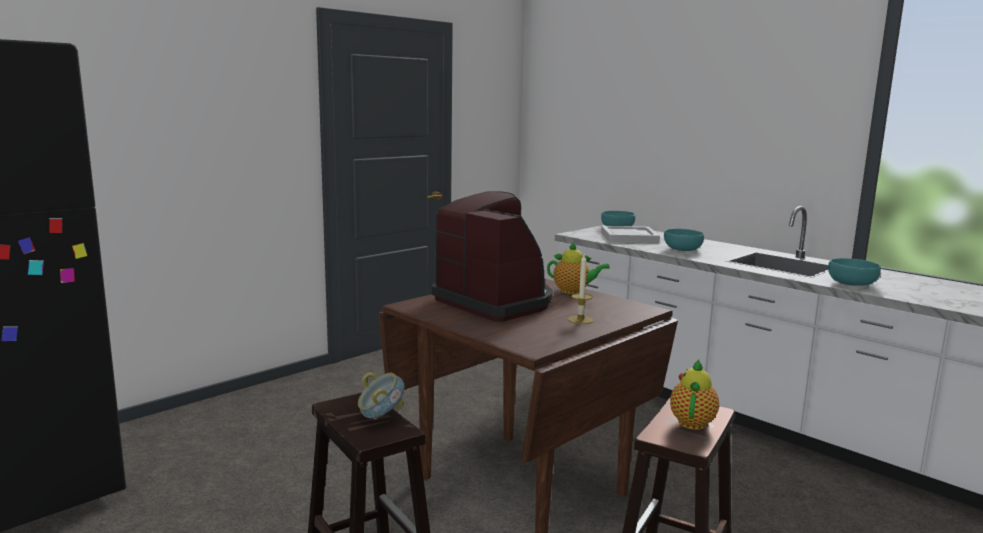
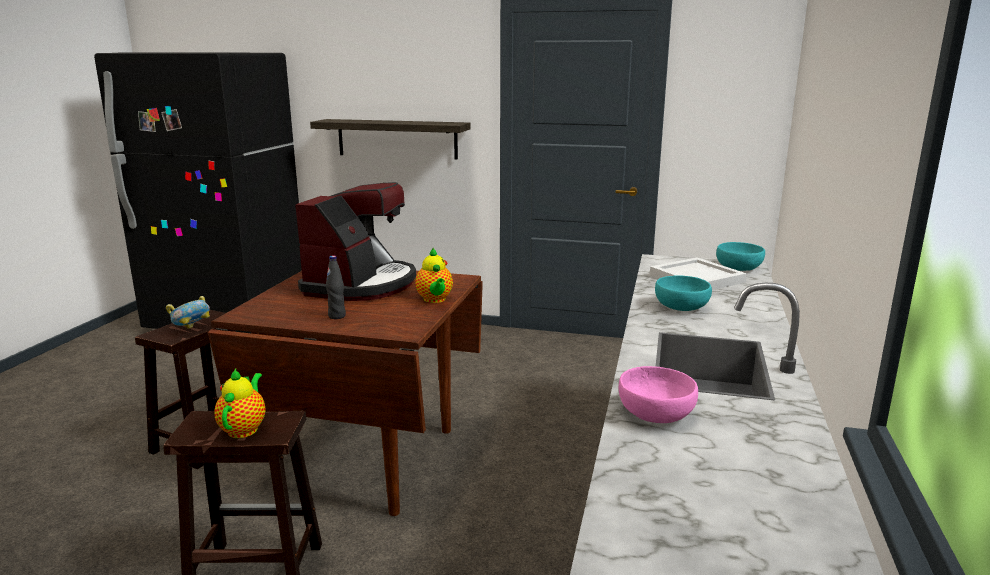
camera: 60 degrees right, 5 degrees up
(204, 167) = (397, 139): none -> shelf
(580, 320) = (337, 316): candle -> black bottle
(692, 421) = (244, 428): teapot -> teapot turned 75 degrees counterclockwise
(852, 284) = (655, 414): turquoise bowl -> pink bowl

